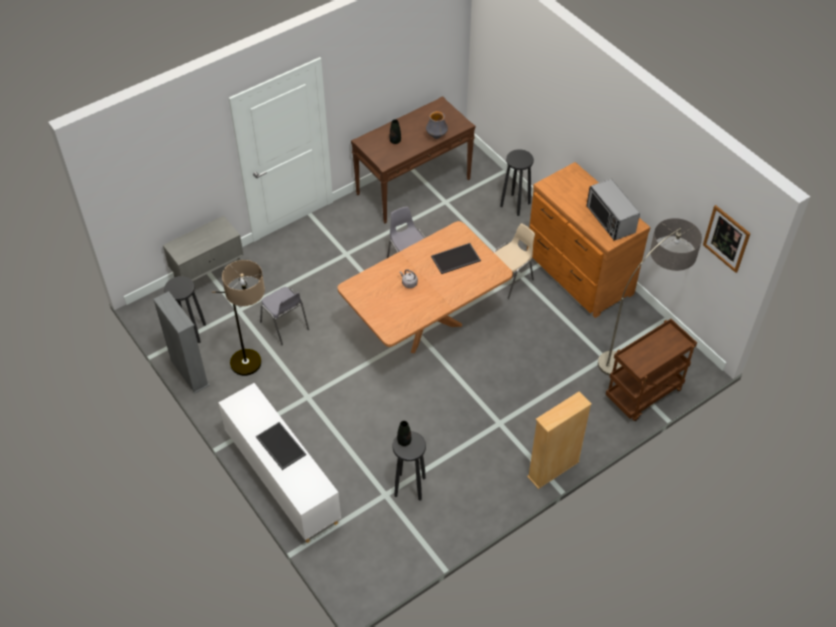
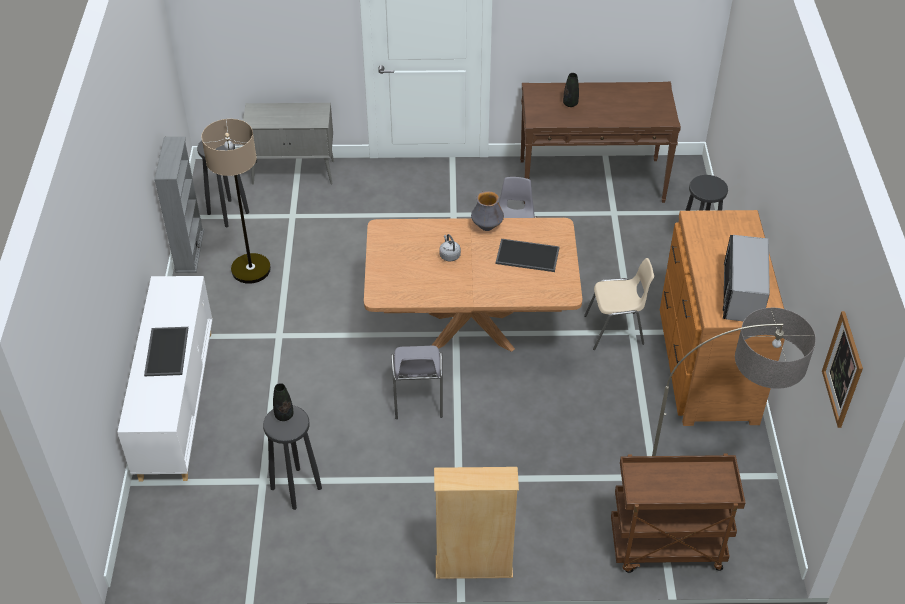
camera: 35 degrees right, 5 degrees down
(285, 326) = (323, 254): grey chair -> grey chair (417, 398)
(436, 136) = (623, 118): vase -> vase (487, 227)

